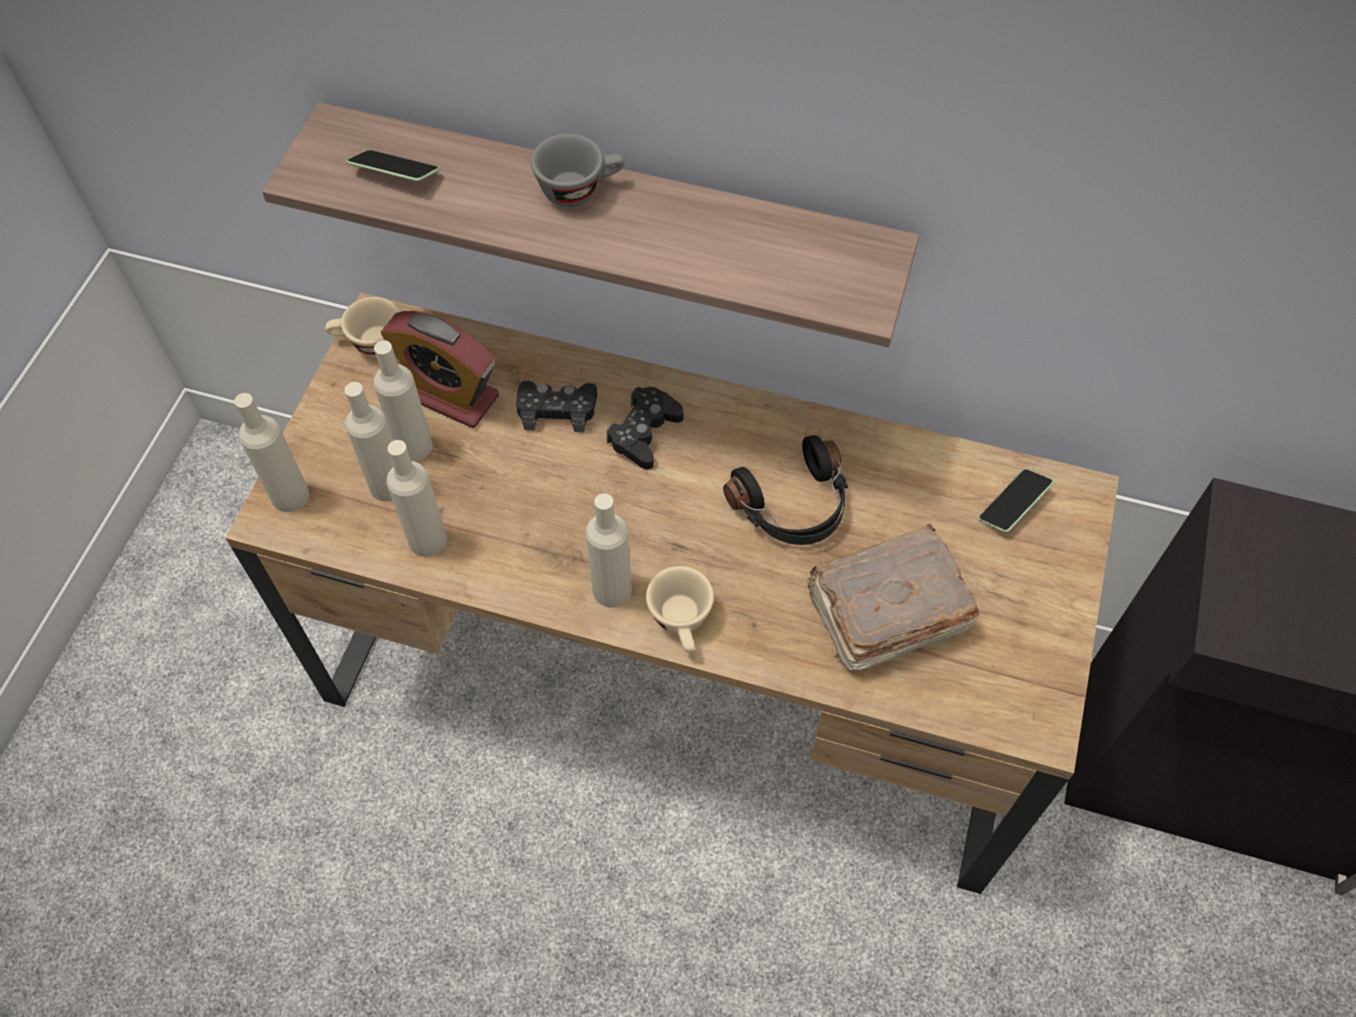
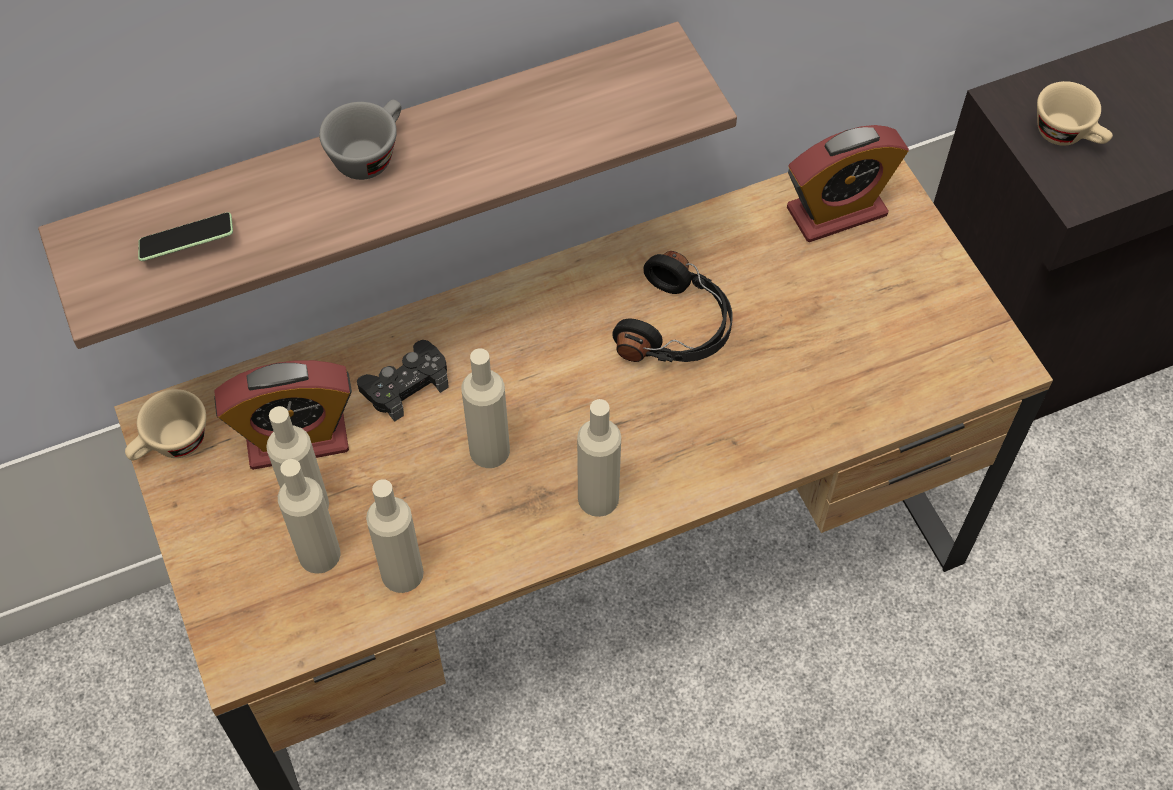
camera: 40 degrees left, 0 degrees up
(290, 496) = (236, 628): beige bottle -> beige bottle (489, 450)
(644, 433) = (499, 352): black game controller -> none
(682, 623) = (679, 482): beige cup -> beige cup (1068, 135)
(884, 612) = (820, 360): brown book -> none
(1013, 506) = (836, 211): phone -> alarm clock

